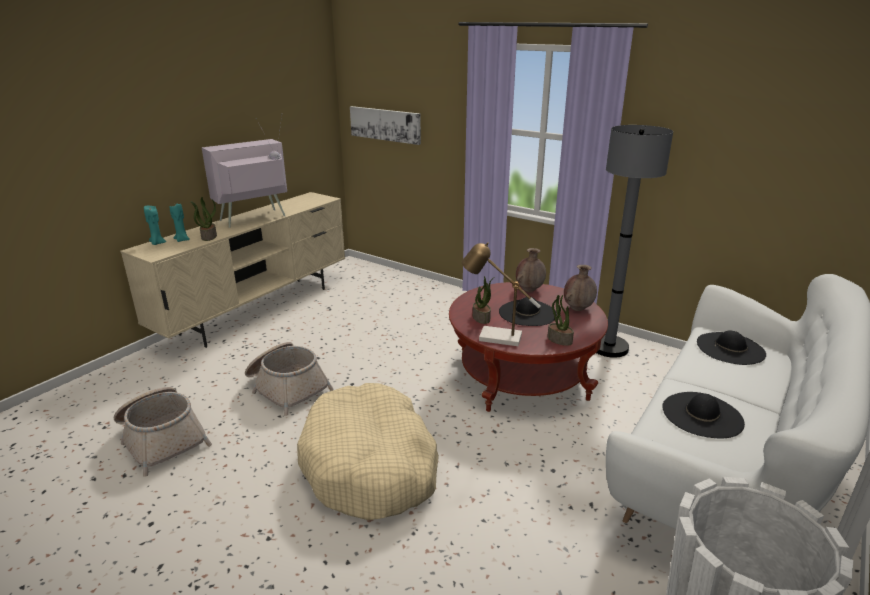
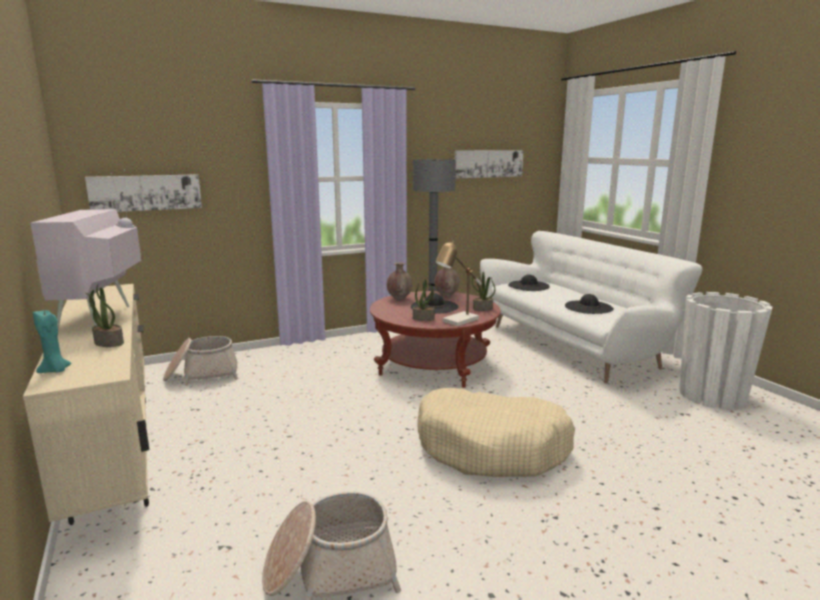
camera: 60 degrees left, 10 degrees down
(182, 240) = (81, 356): turquoise candle -> none
(286, 387) = (323, 464): basket -> basket (202, 374)
(778, 144) = (488, 163): none -> picture

